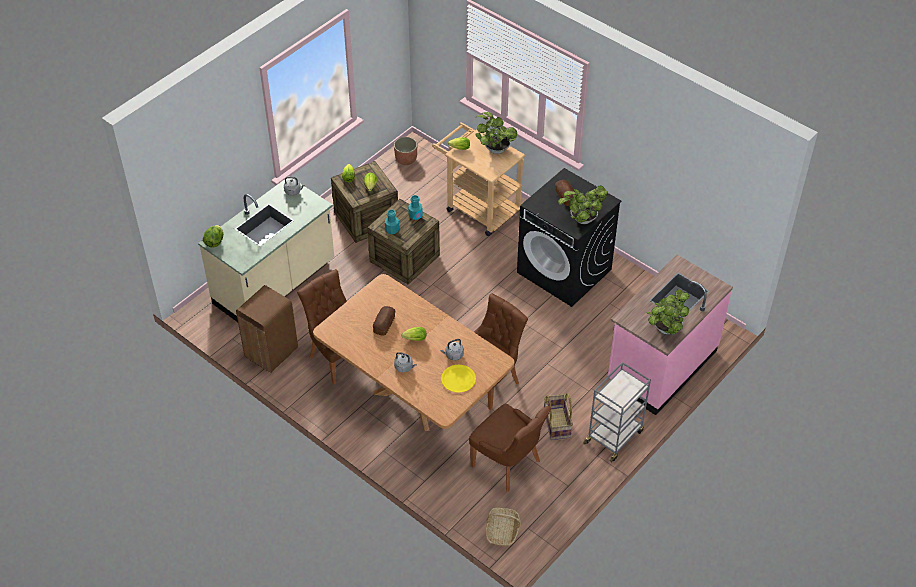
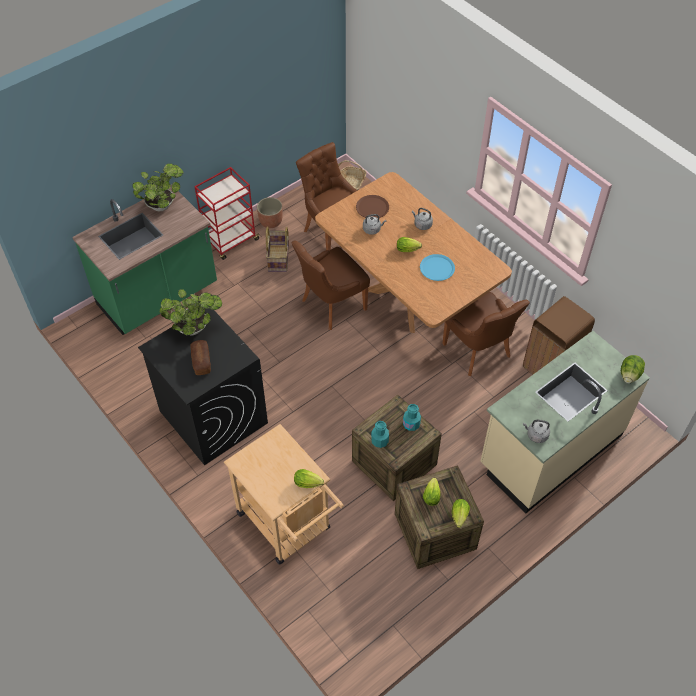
camera: 170 degrees left, 5 degrees up
(384, 324) = (437, 268): bread -> blue plate
(406, 159) = (368, 630): planter -> planter (270, 221)
(458, 379) = (372, 208): yellow plate -> brown plate
(495, 148) = (260, 476): potted plant -> none
(614, 436) = (230, 241): grey cart -> red cart
(660, 366) = (158, 297): pink counter -> green counter

